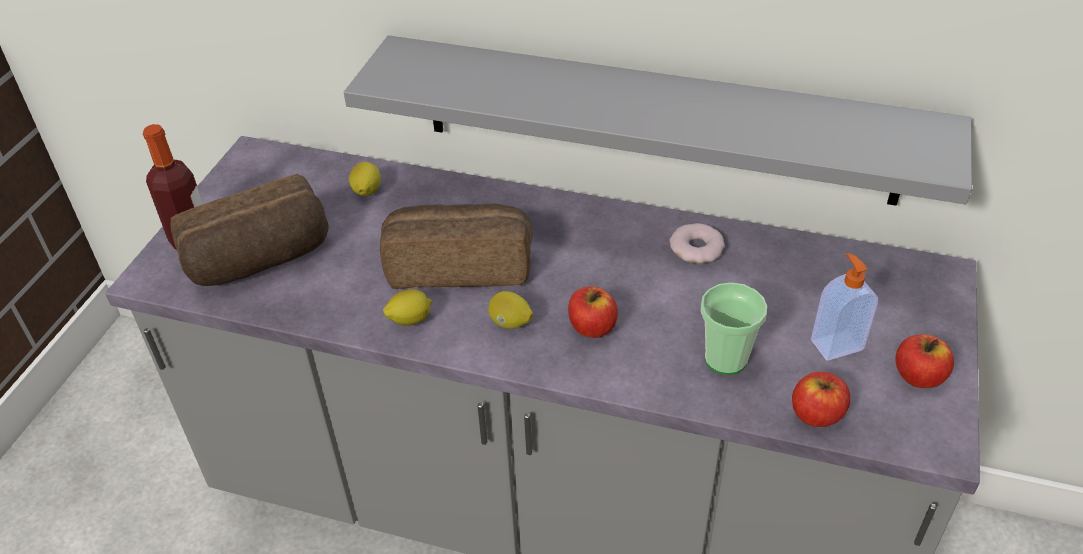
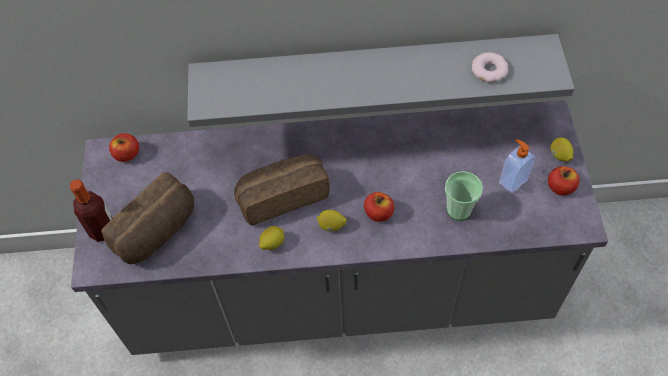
camera: 20 degrees left, 15 degrees up
(366, 192) = (196, 159): lemon -> lemon (559, 155)
(697, 248) = (414, 139): donut -> donut (489, 70)
(816, 414) = (517, 229): apple -> apple (127, 154)

